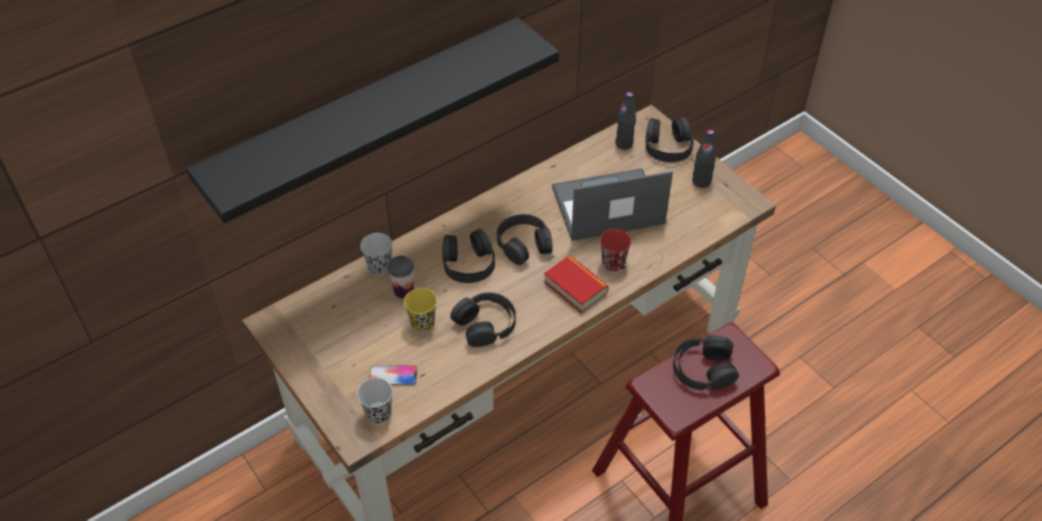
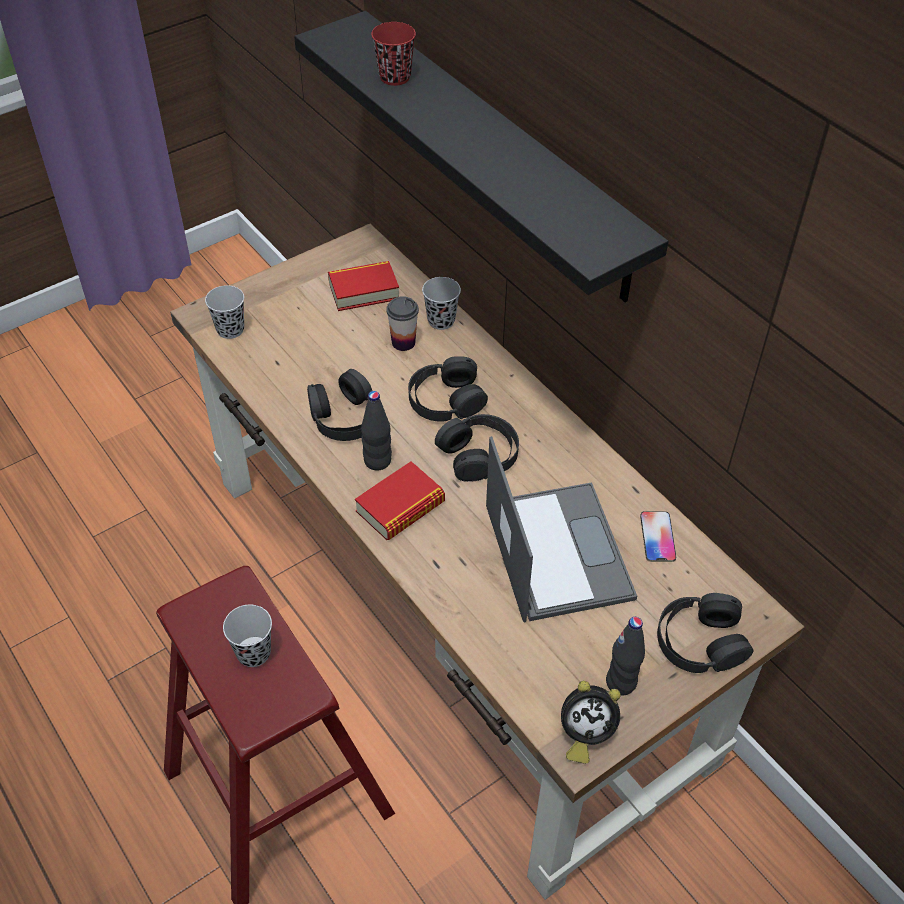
camera: 90 degrees right, 0 degrees up
(337, 319) = (363, 291): none -> book
(393, 376) = (279, 339): phone -> phone (657, 537)
(422, 323) = (352, 360): yellow cup -> none
(613, 263) = (443, 552): red cup -> red cup (395, 77)
(624, 144) = (697, 580): black bottle -> black bottle (377, 461)
(703, 369) = (253, 653): black headphones -> black cup
(738, 199) = (584, 734): none -> alarm clock

